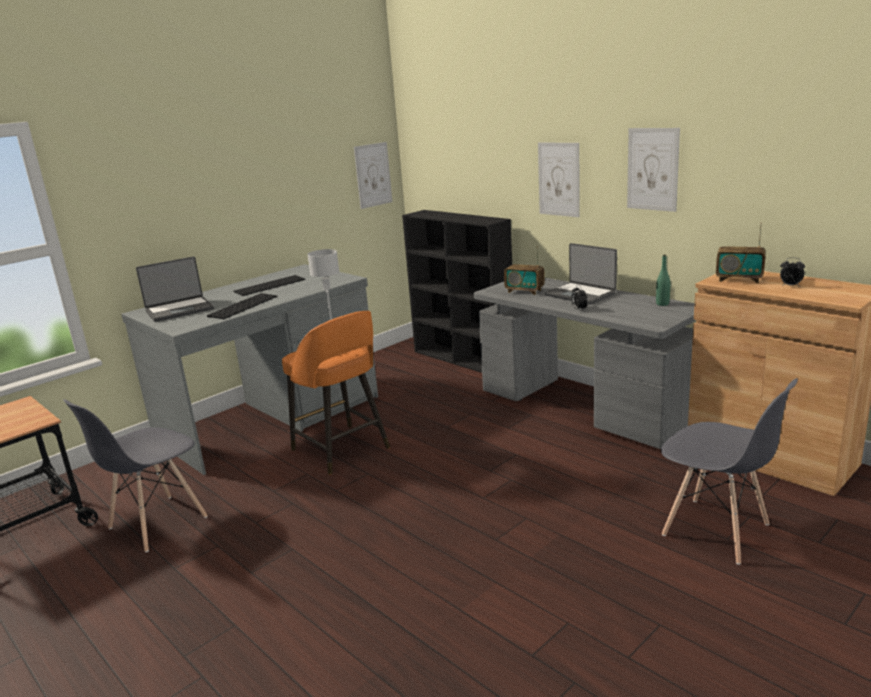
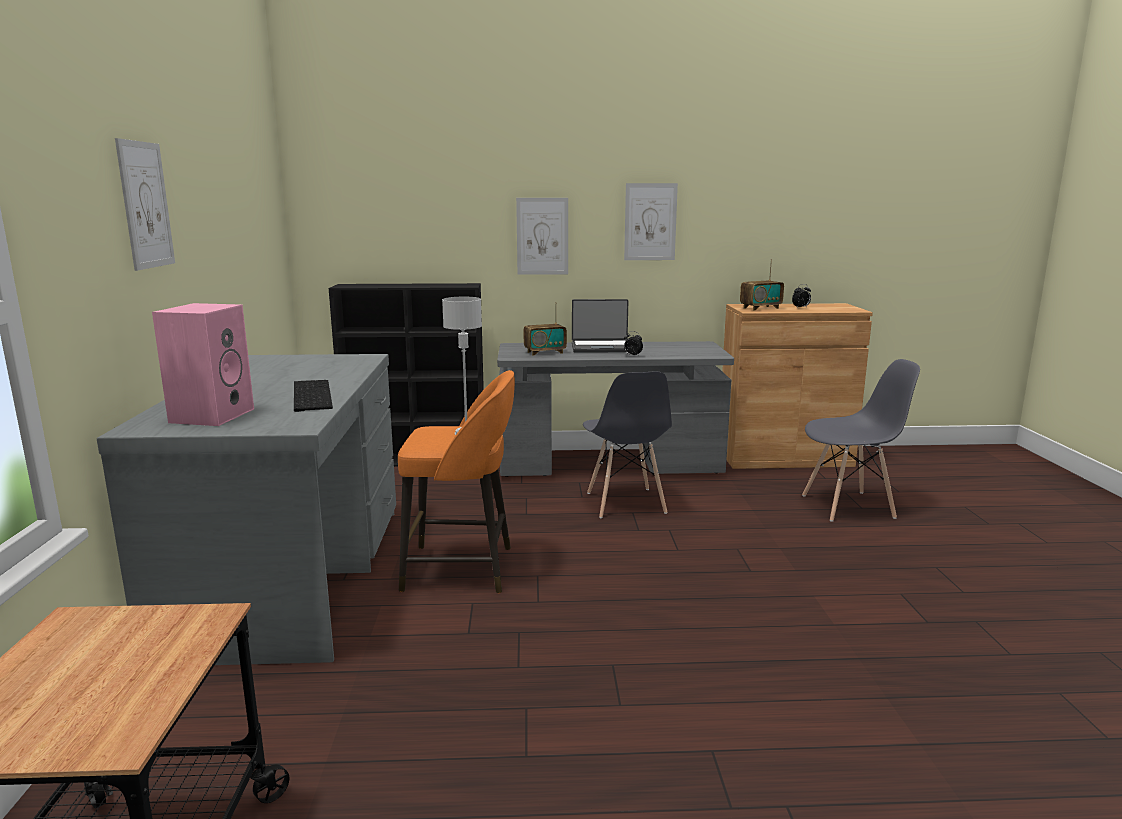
camera: 50 degrees left, 5 degrees down
(157, 523) = (388, 735): grey chair -> grey chair (625, 503)
(179, 310) = (212, 415): laptop -> pink speaker
(270, 285) = (271, 375): keyboard -> none
(373, 175) = (274, 238): picture -> picture (145, 205)
(662, 304) = (680, 344): green bottle -> none

